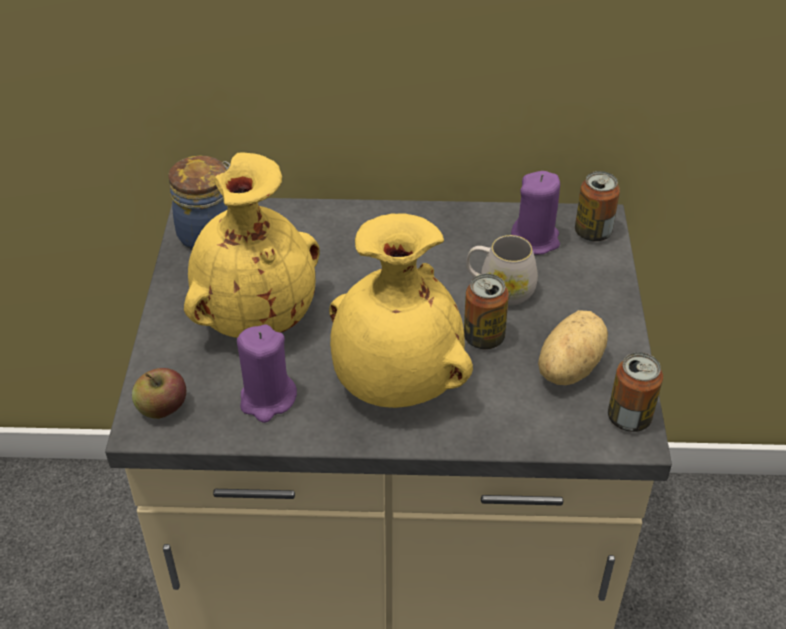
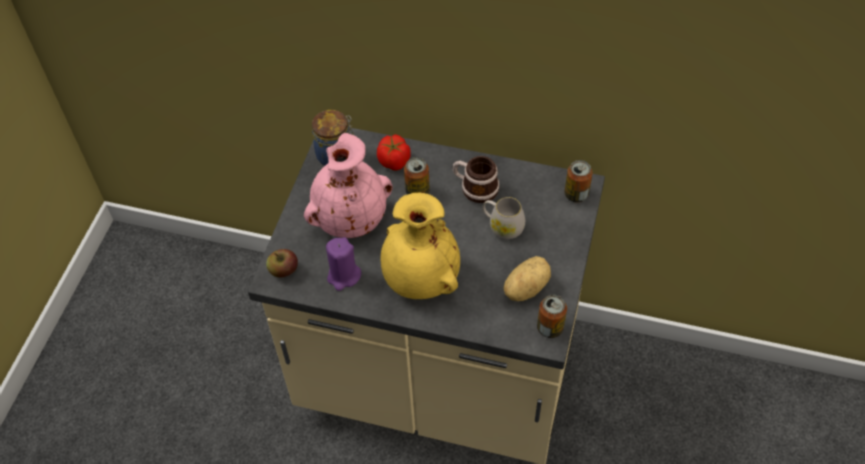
camera: 15 degrees right, 10 degrees up
(255, 316) = (350, 218): yellow vase -> pink vase
(303, 230) = (394, 161): none -> tomato
(439, 245) = (475, 187): none -> mug
(483, 337) = (481, 258): can -> can (417, 191)
(535, 240) = (537, 194): purple candle -> none

